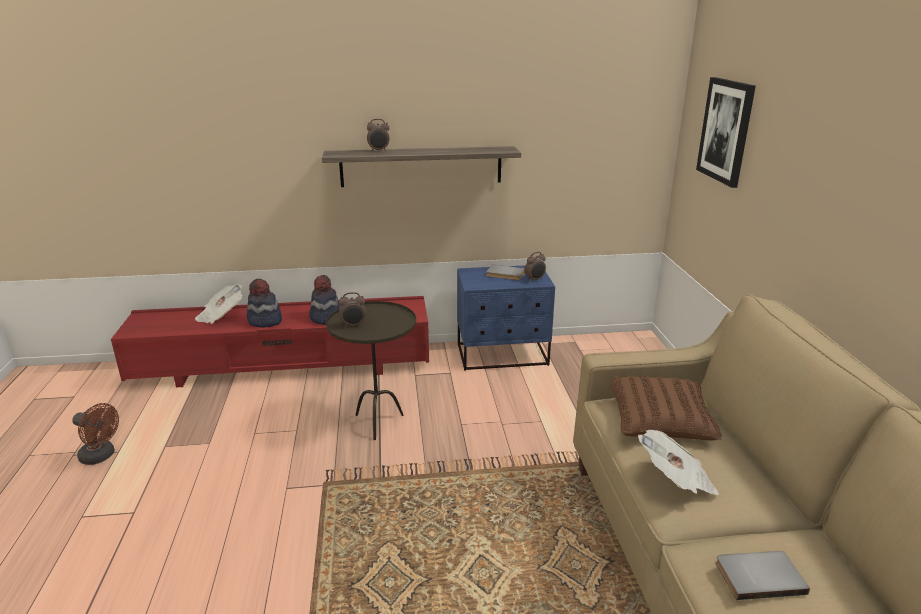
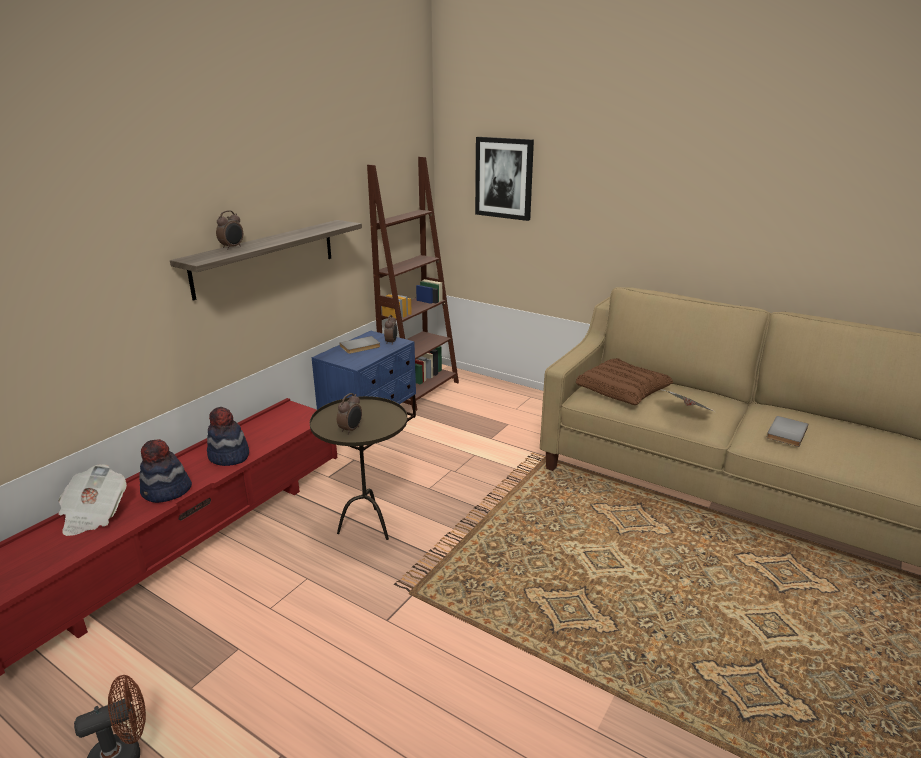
camera: 50 degrees left, 0 degrees up
(591, 346) = (420, 390): none -> brown bookcase

